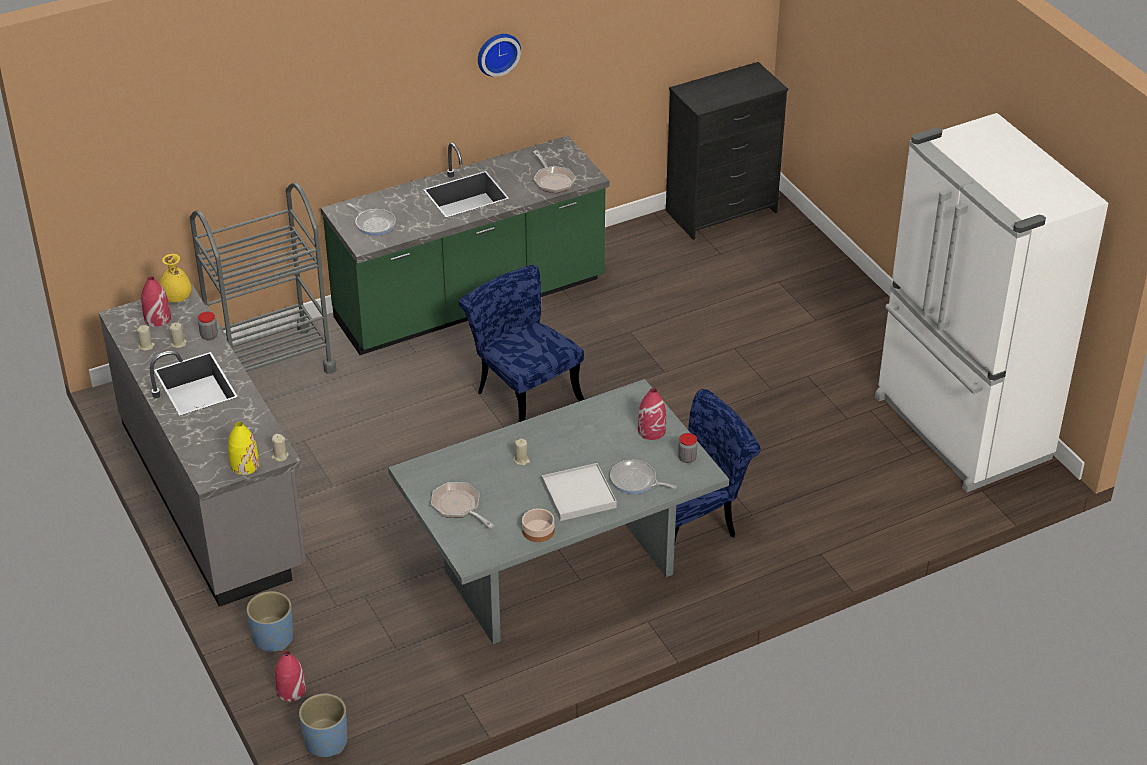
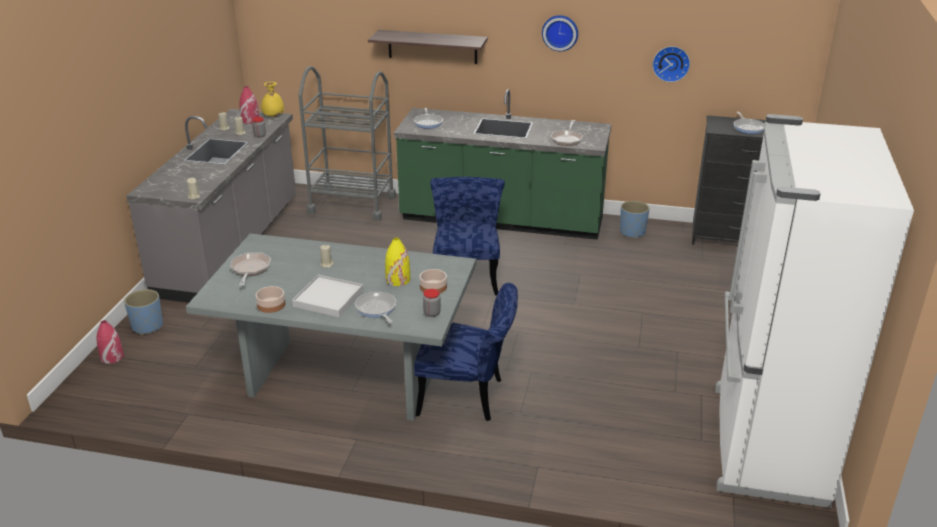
camera: 40 degrees right, 10 degrees down
(244, 465) = (170, 193): yellow vase -> yellow vase (397, 279)
(326, 742) = (83, 394): blue planter -> blue planter (632, 232)
(339, 123) = (432, 47): none -> shelf
(624, 44) = (671, 63): none -> wall clock
(651, 430) = (433, 287): red vase -> bowl
(726, 89) = (748, 127): none -> frying pan

